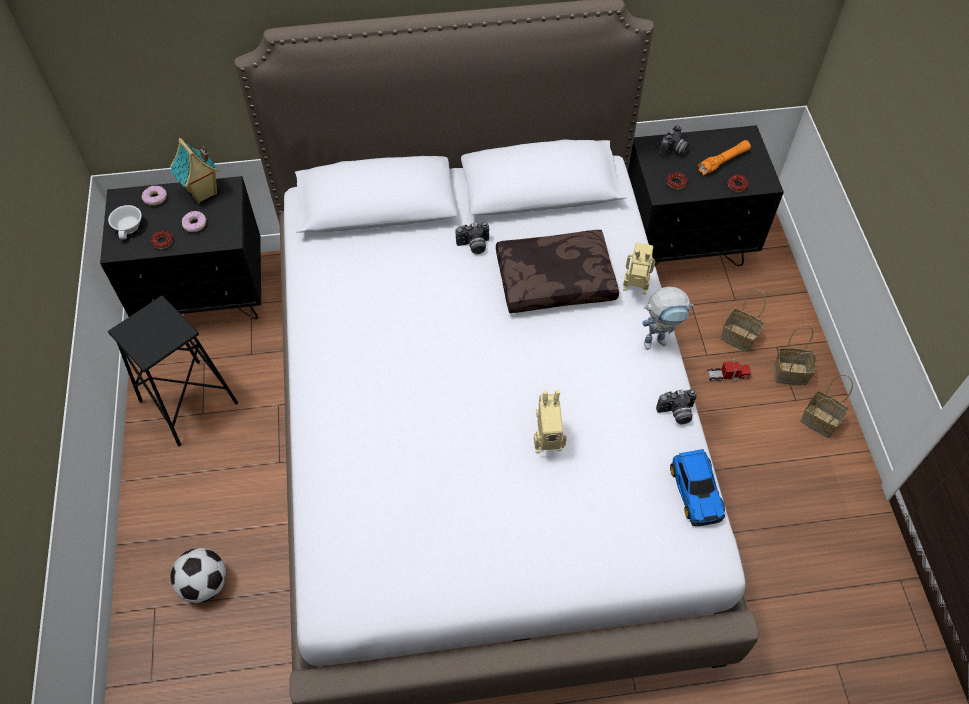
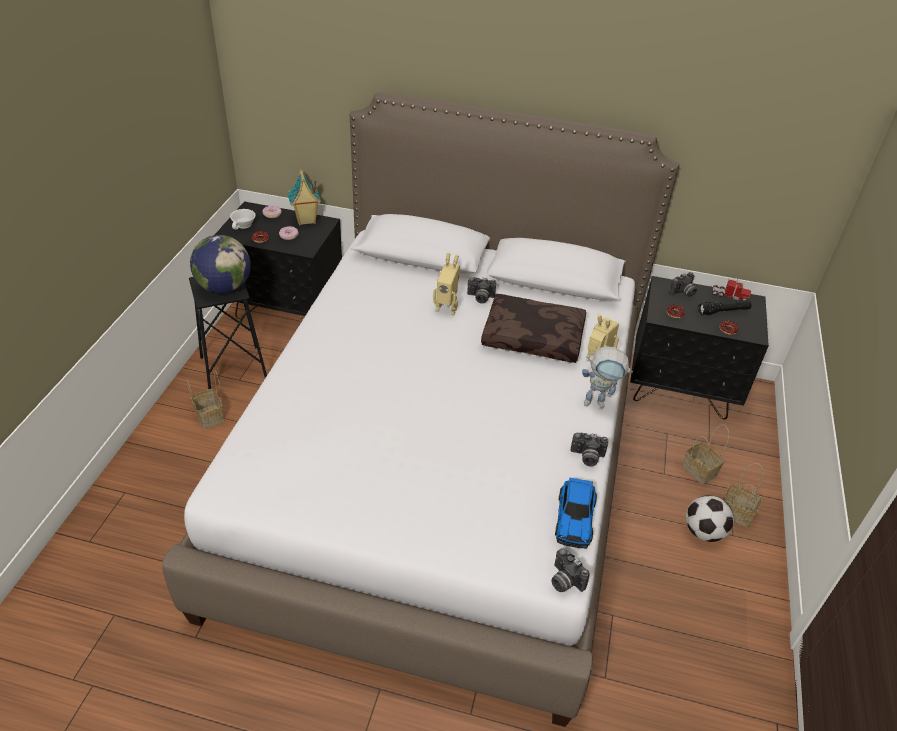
camera: 20 degrees right, 15 degrees down
(161, 330) = (224, 287): none -> globe
(204, 584) = (169, 490): football -> football (703, 532)
(547, 440) = (464, 439): toy robot -> toy robot (447, 307)
(716, 564) = (564, 581): none -> camera
(723, 161) = (723, 311): orange flashlight -> black flashlight
(727, 375) = (676, 495): toy truck -> toy truck (729, 295)
(821, 421) = (750, 560): basket -> basket (211, 416)

